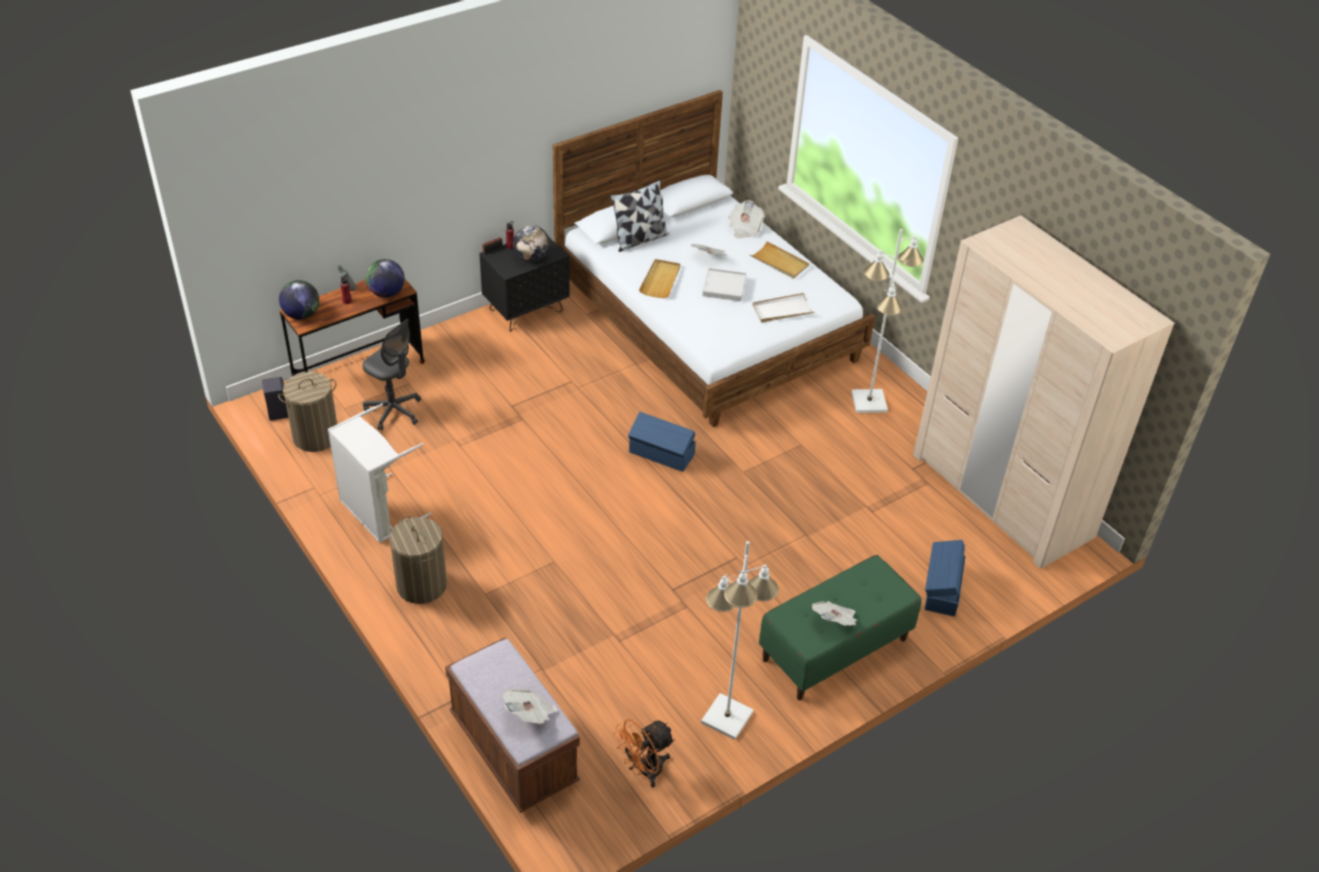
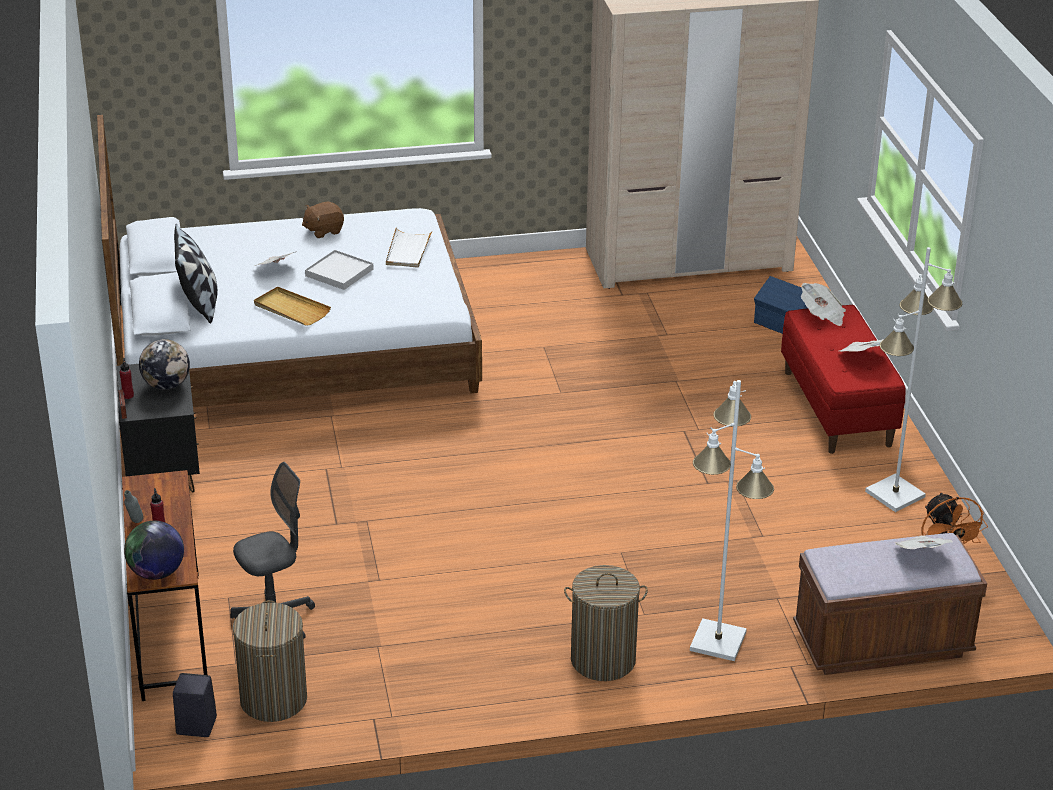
camera: 65 degrees left, 10 degrees down
(376, 512) = (456, 672): grey laundry basket -> none
(386, 293) = (170, 494): globe -> none
(661, 454) = (497, 437): blue storage box -> none
(744, 228) = (242, 235): newspaper -> newspaper (822, 315)
(779, 262) = (323, 230): beige tray -> brown plush toy
(834, 649) = (837, 408): green bench -> red bench
(869, 402) = (508, 289): white floor lamp -> white floor lamp (719, 641)

